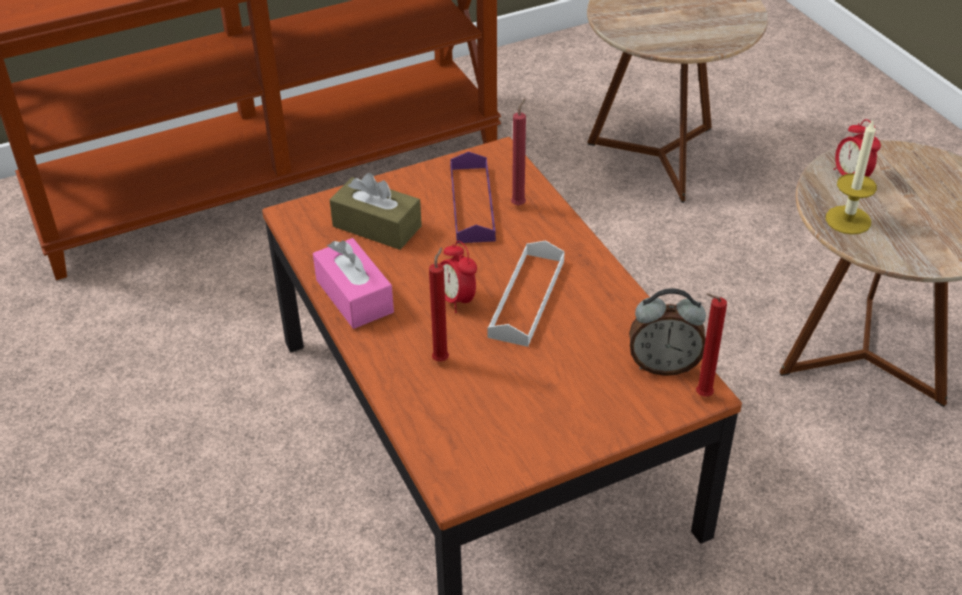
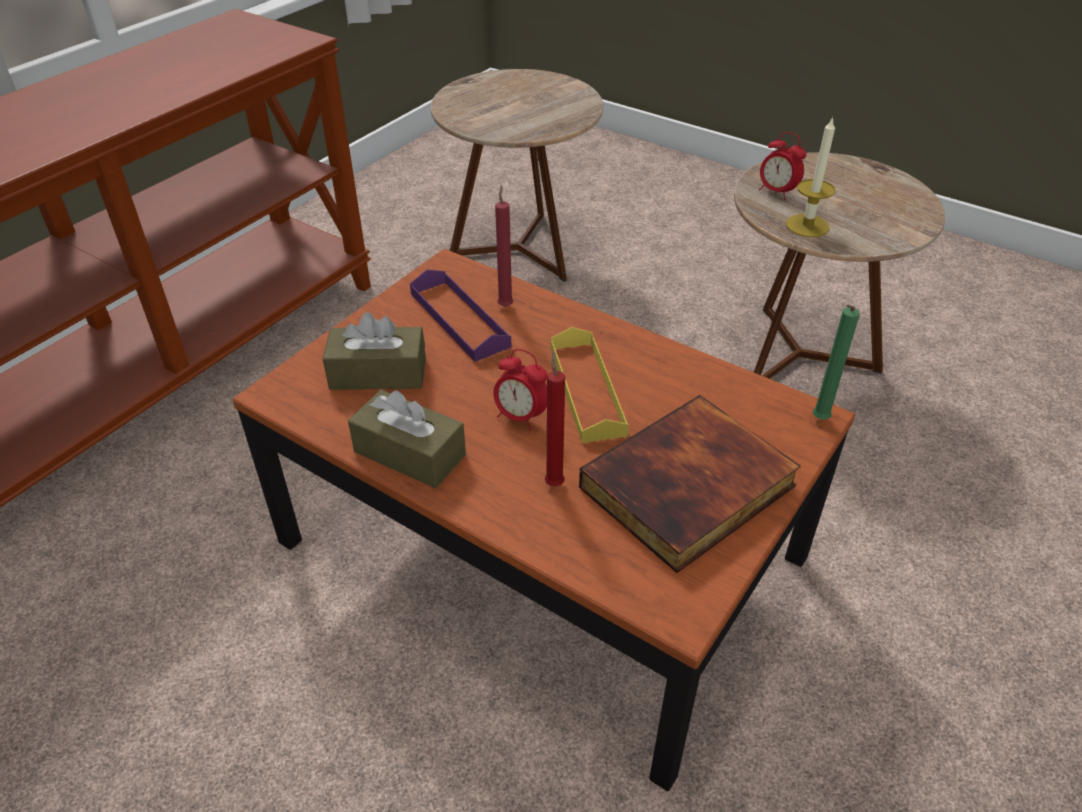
camera: 30 degrees left, 0 degrees up
(354, 296) = (409, 453): pink tissue box -> brown tissue box
(527, 298) = (587, 390): white tray -> yellow tray
(540, 405) = (689, 489): none -> book
(663, 365) = (762, 405): alarm clock -> none
(701, 396) = (818, 420): red candle -> green candle

